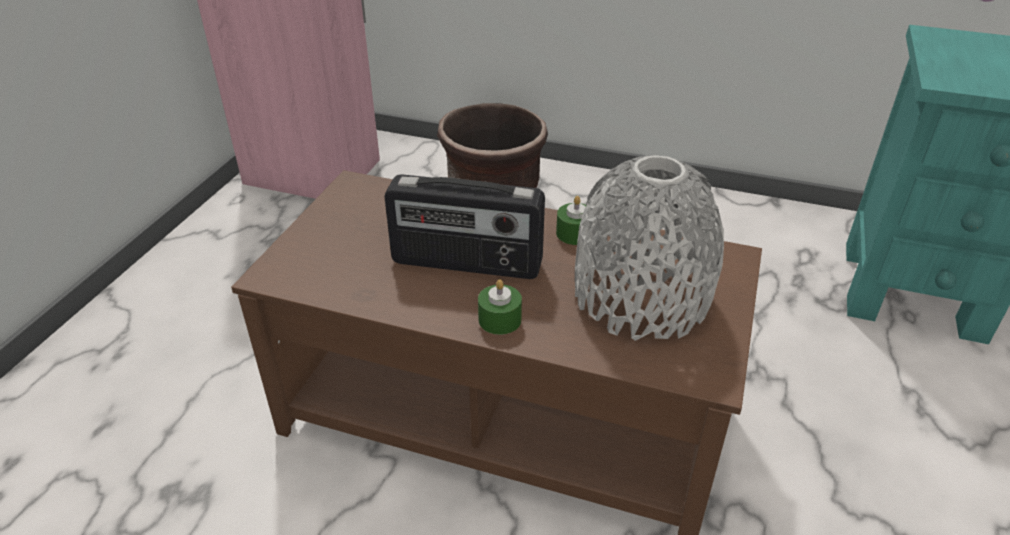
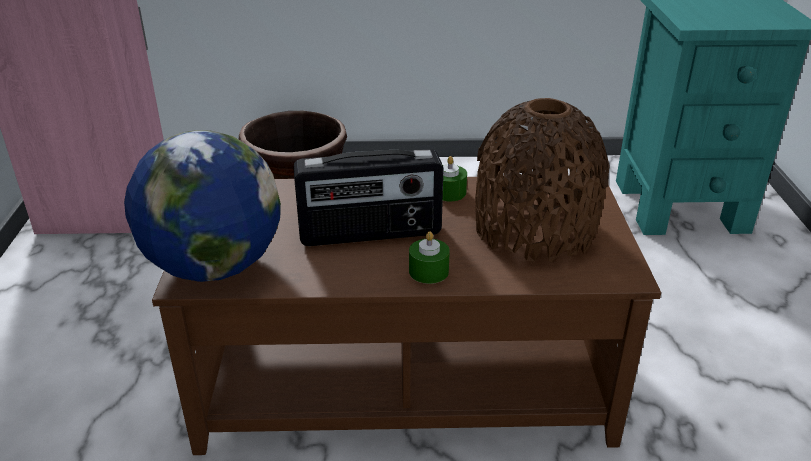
camera: 20 degrees left, 5 degrees down
(302, 266) = (214, 267): none -> globe
(641, 297) = (534, 229): grey vase -> brown vase

